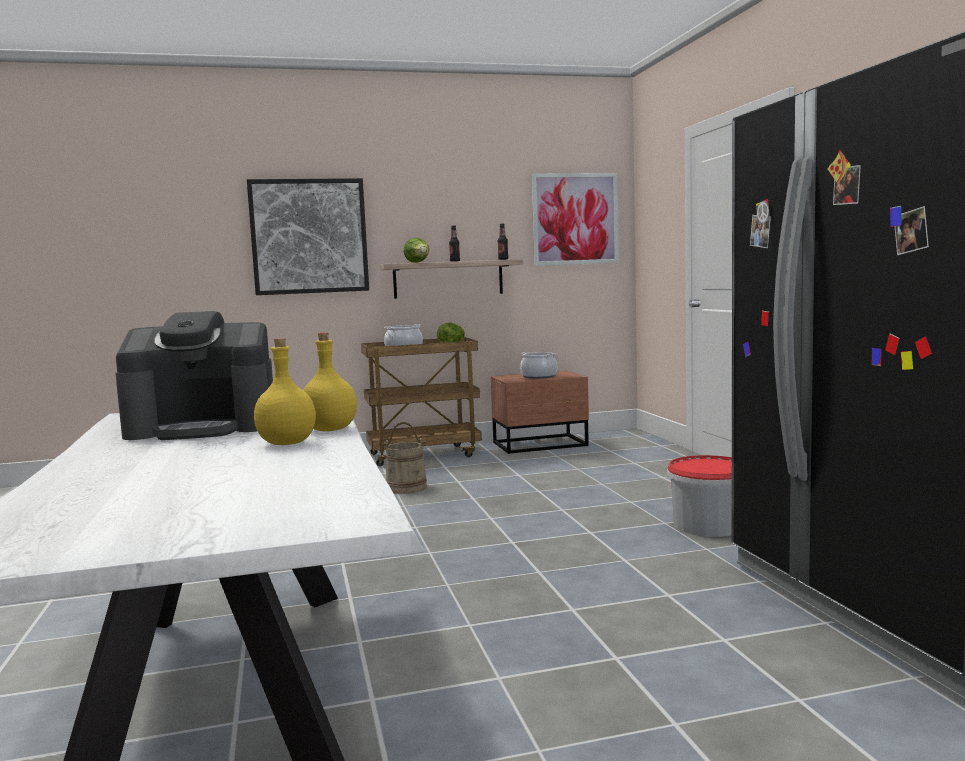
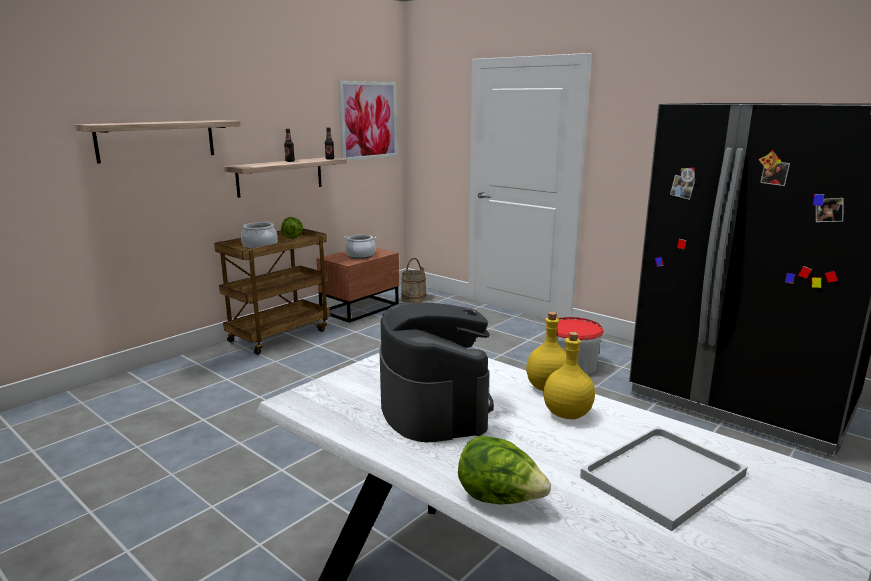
camera: 35 degrees left, 10 degrees up
(204, 427) = (434, 406): coffee machine -> coffee machine turned 60 degrees counterclockwise
(220, 482) = (662, 478): none -> white tray
(309, 236) = (156, 140): picture -> shelf
(406, 487) = (319, 374): beige bucket -> beige bucket (413, 298)
(418, 262) = (263, 164): lettuce -> lettuce (500, 499)

